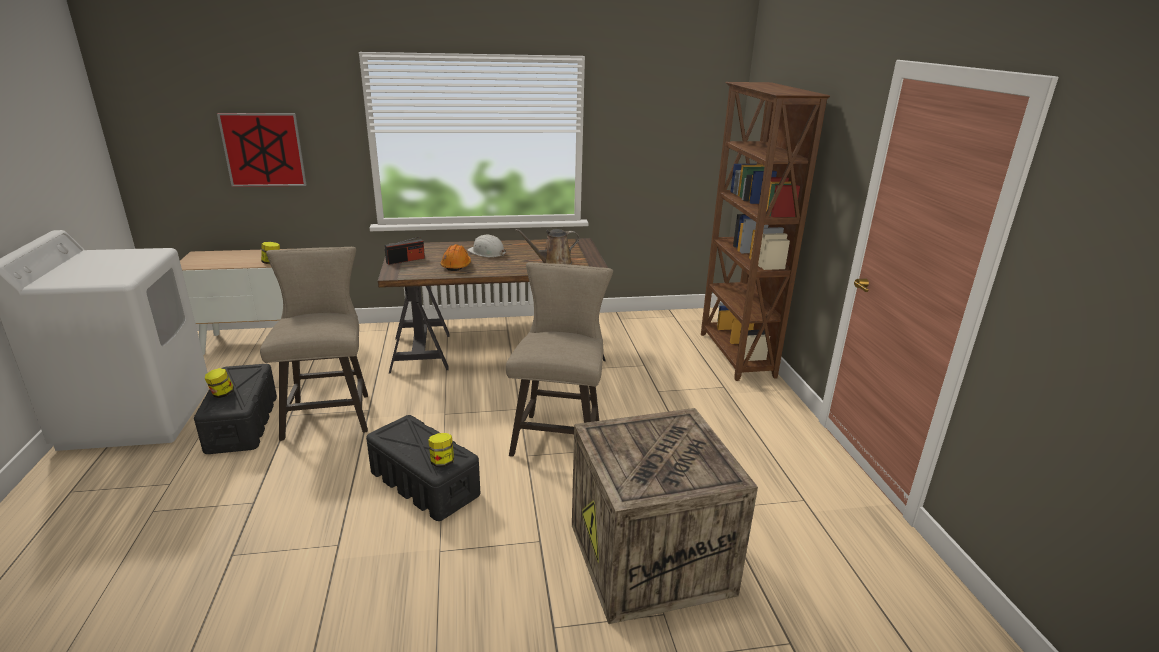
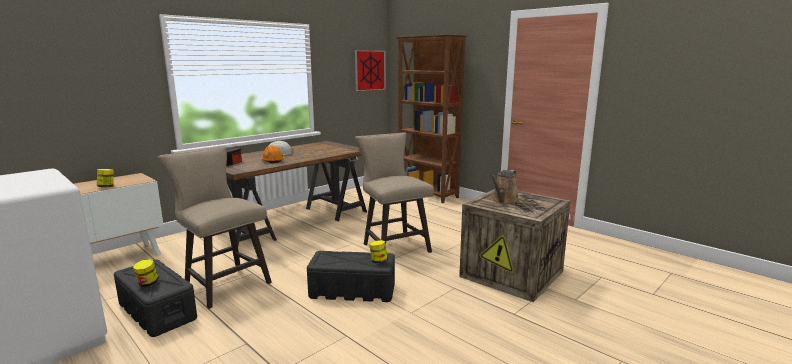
camera: 35 degrees left, 10 degrees down
(263, 150) = (75, 93): picture -> picture (370, 70)
(553, 263) = (330, 151): brown watering can -> brown watering can (504, 201)

